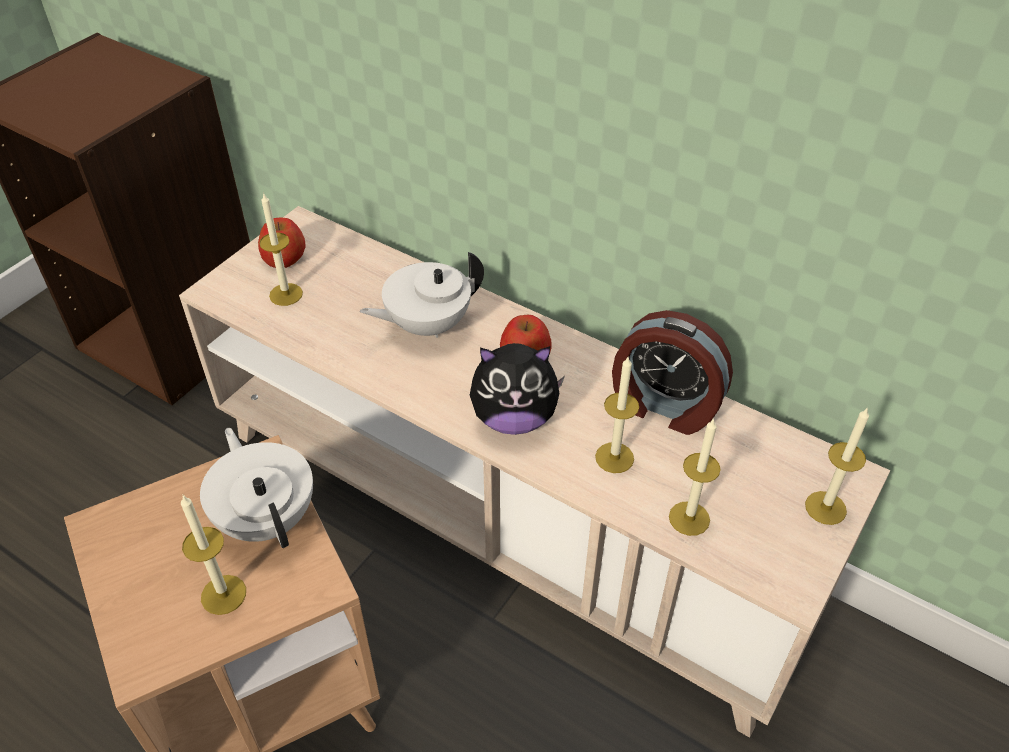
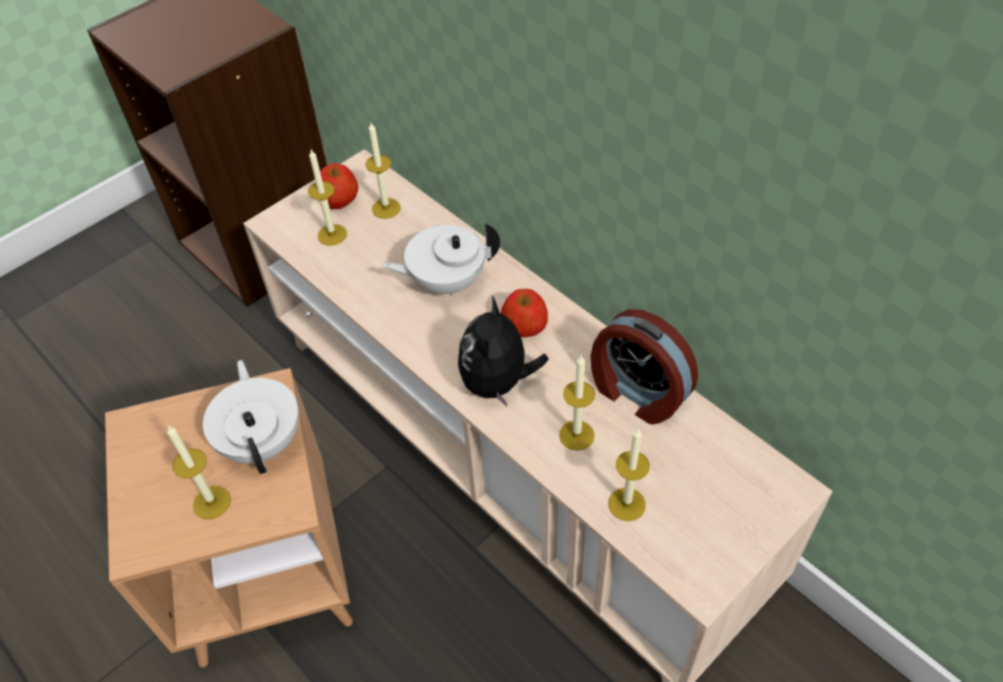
camera: 15 degrees right, 5 degrees up
(514, 418) = (498, 383): plush toy -> plush toy turned 90 degrees clockwise
(825, 508) = (757, 516): candle -> candle (386, 208)

